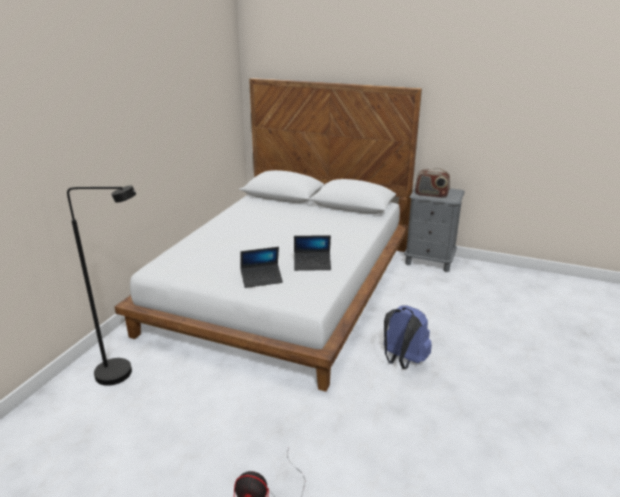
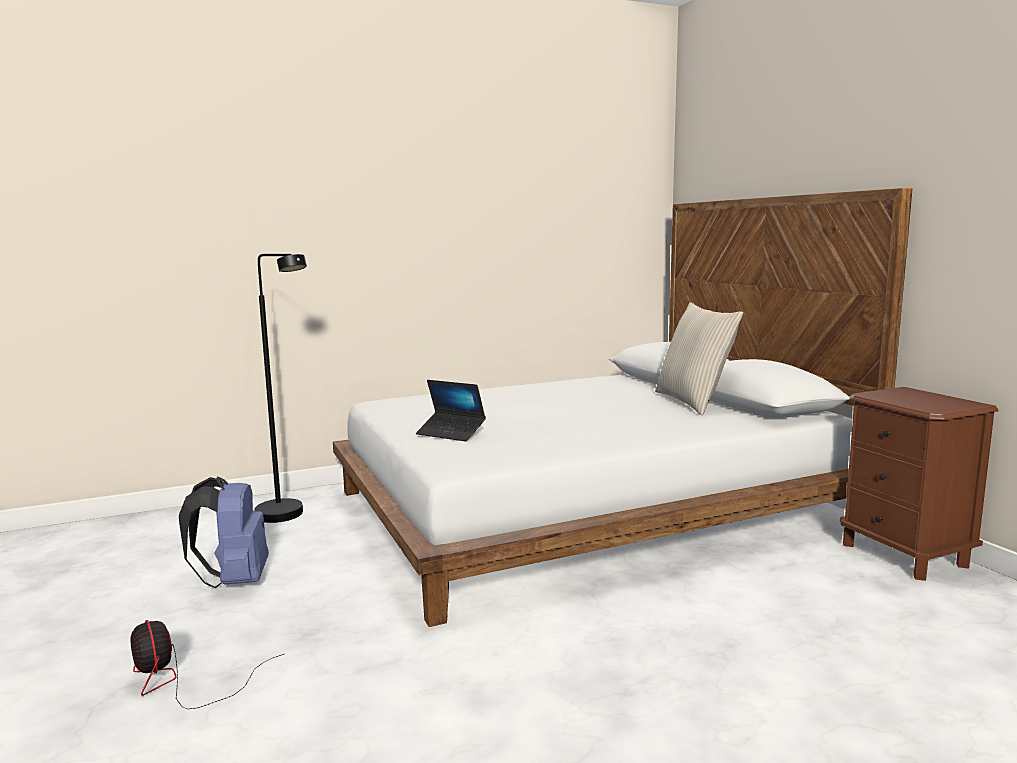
camera: 45 degrees right, 15 degrees down
(312, 264) = (543, 438): laptop -> none
(324, 211) = (694, 402): none -> beige pillow
(402, 360) = (601, 650): blue backpack -> blue backpack (234, 581)
(429, 261) = (904, 555): grey nightstand -> brown nightstand
(431, 195) = (897, 399): radio -> none

